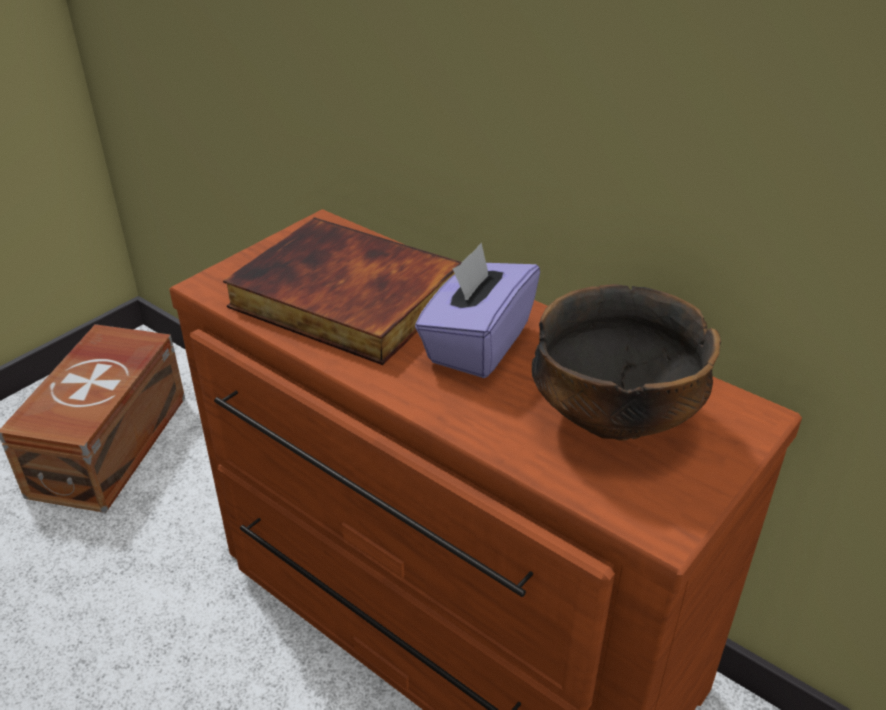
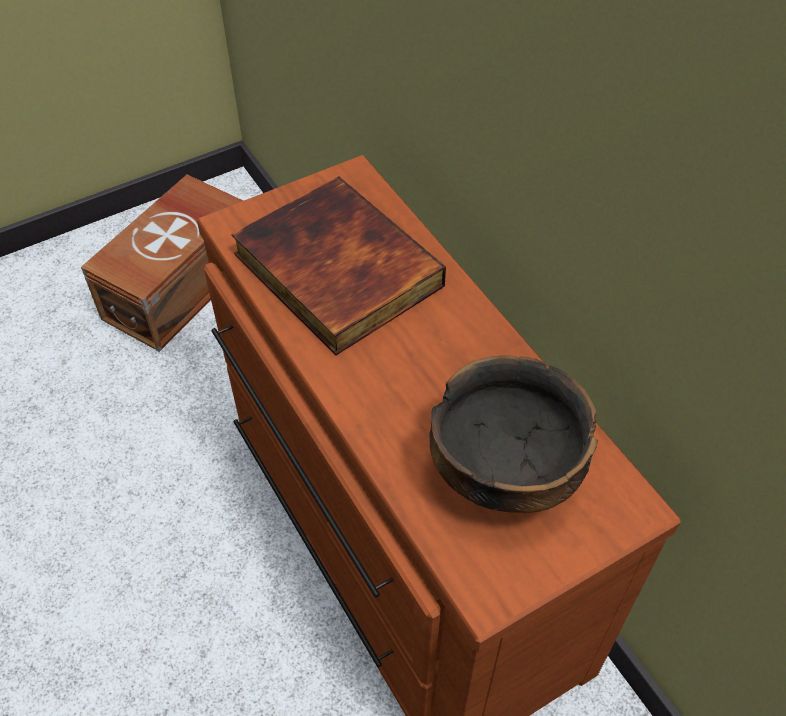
camera: 20 degrees right, 15 degrees up
(477, 344) = (427, 355): purple tissue box -> none

